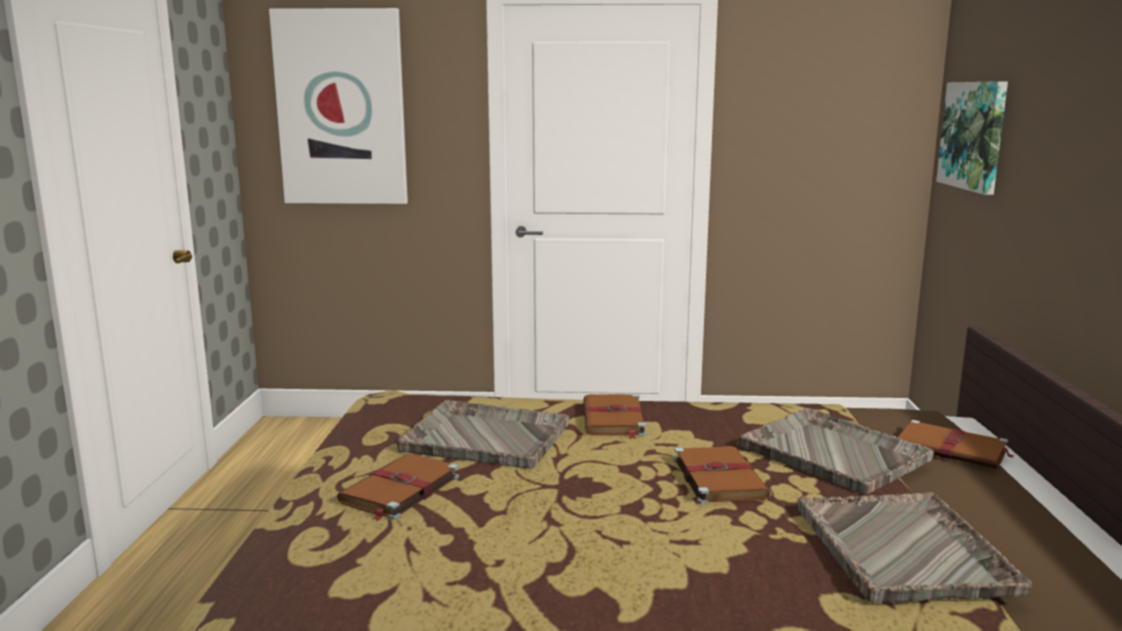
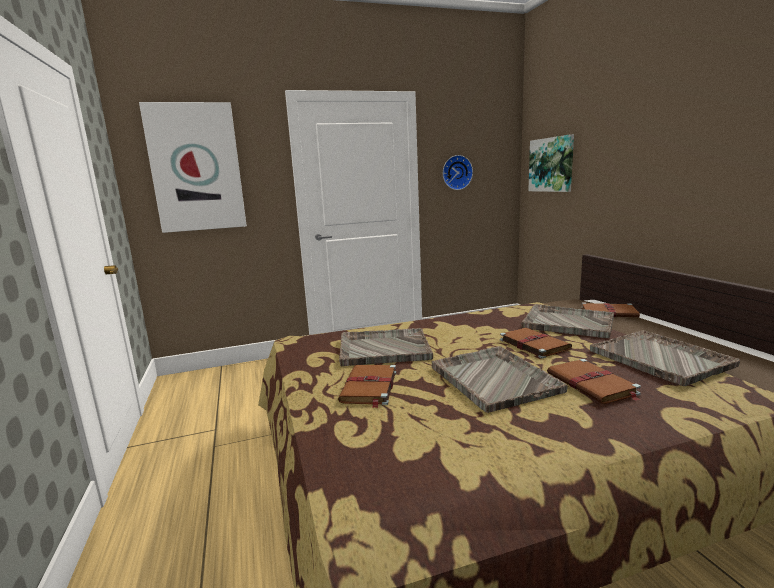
camera: 20 degrees left, 0 degrees up
(582, 517) = (493, 378): none -> grey tray
(613, 419) = (442, 327): brown book -> brown book (592, 384)
(791, 135) = (456, 172): none -> wall clock

